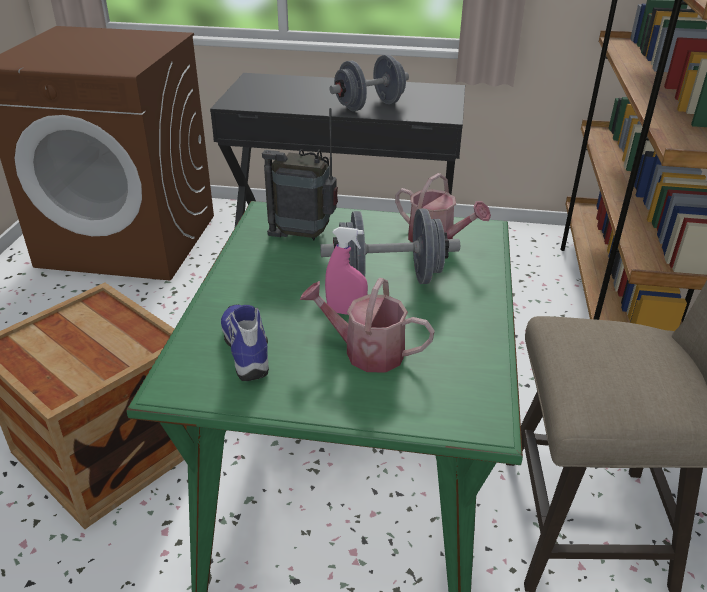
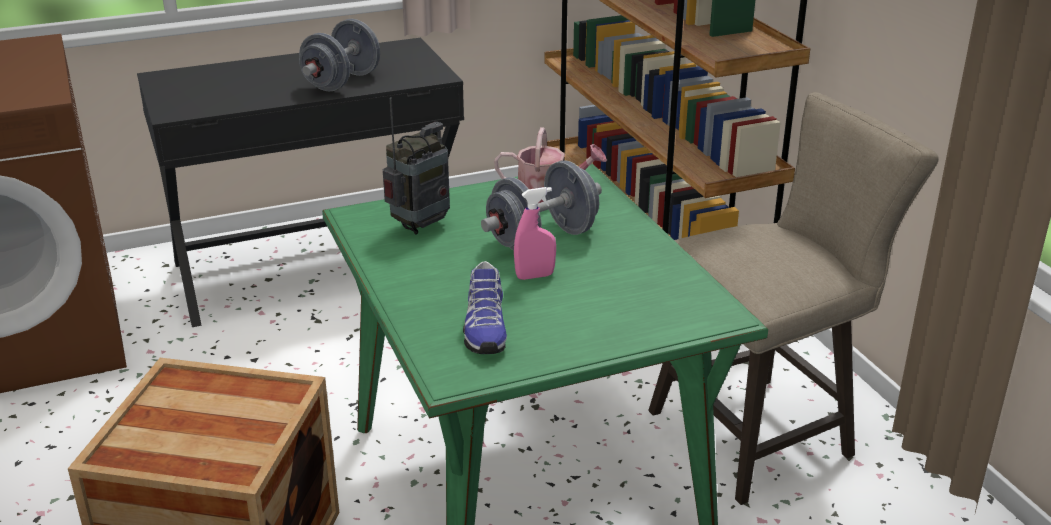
camera: 30 degrees left, 5 degrees down
(248, 350) = (484, 330): shoe -> shoe turned 135 degrees counterclockwise
(303, 236) = (420, 226): radio -> radio turned 150 degrees clockwise
(366, 351) = (585, 299): watering can -> none

